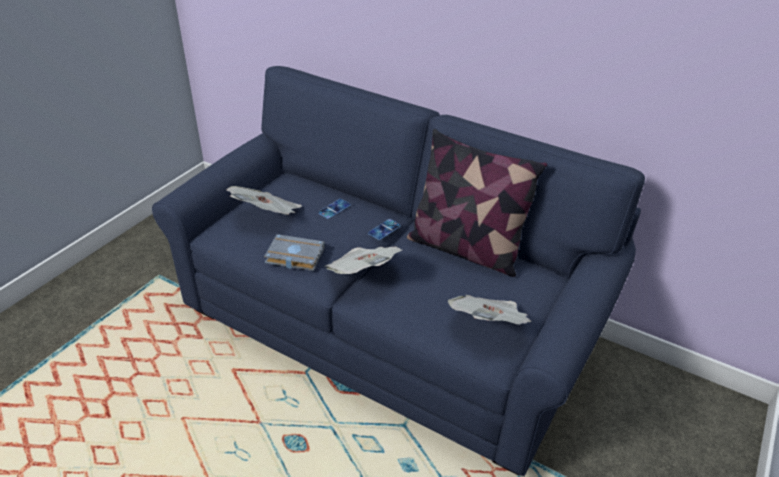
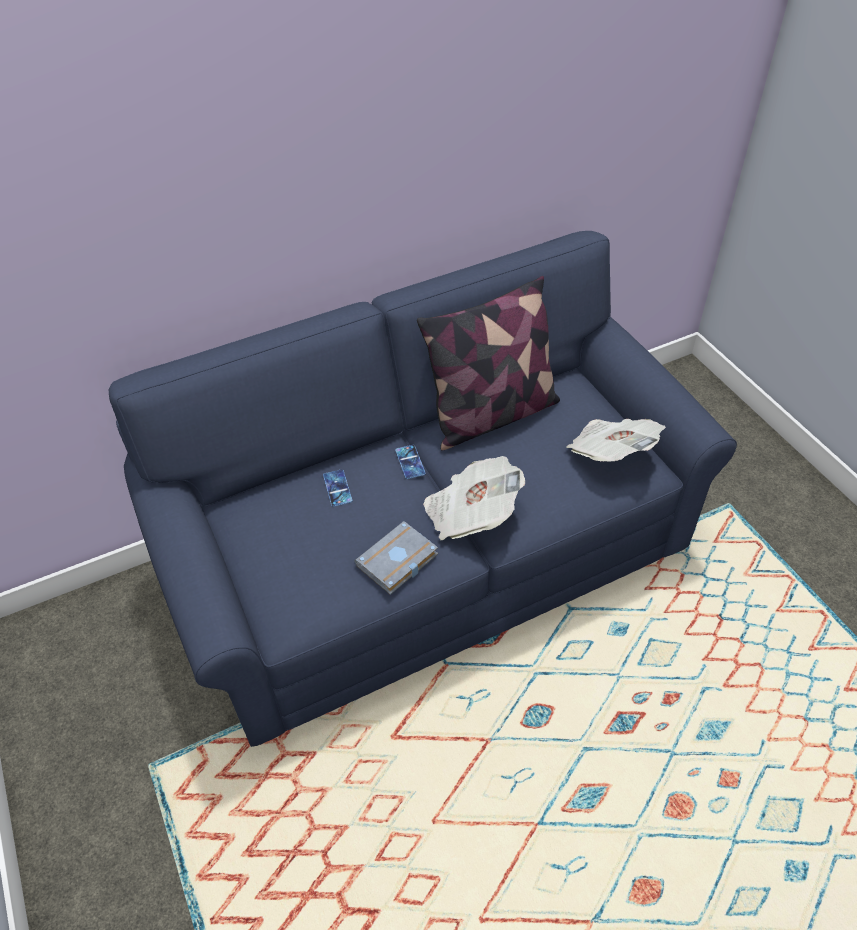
camera: 55 degrees left, 10 degrees up
(267, 215) = (297, 557): newspaper -> none

